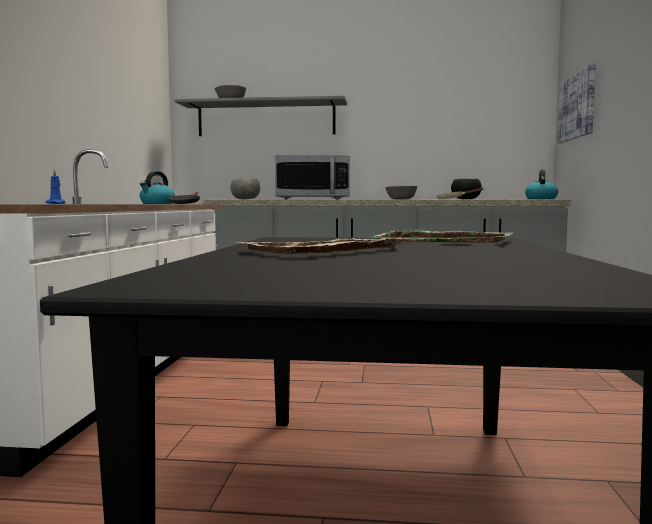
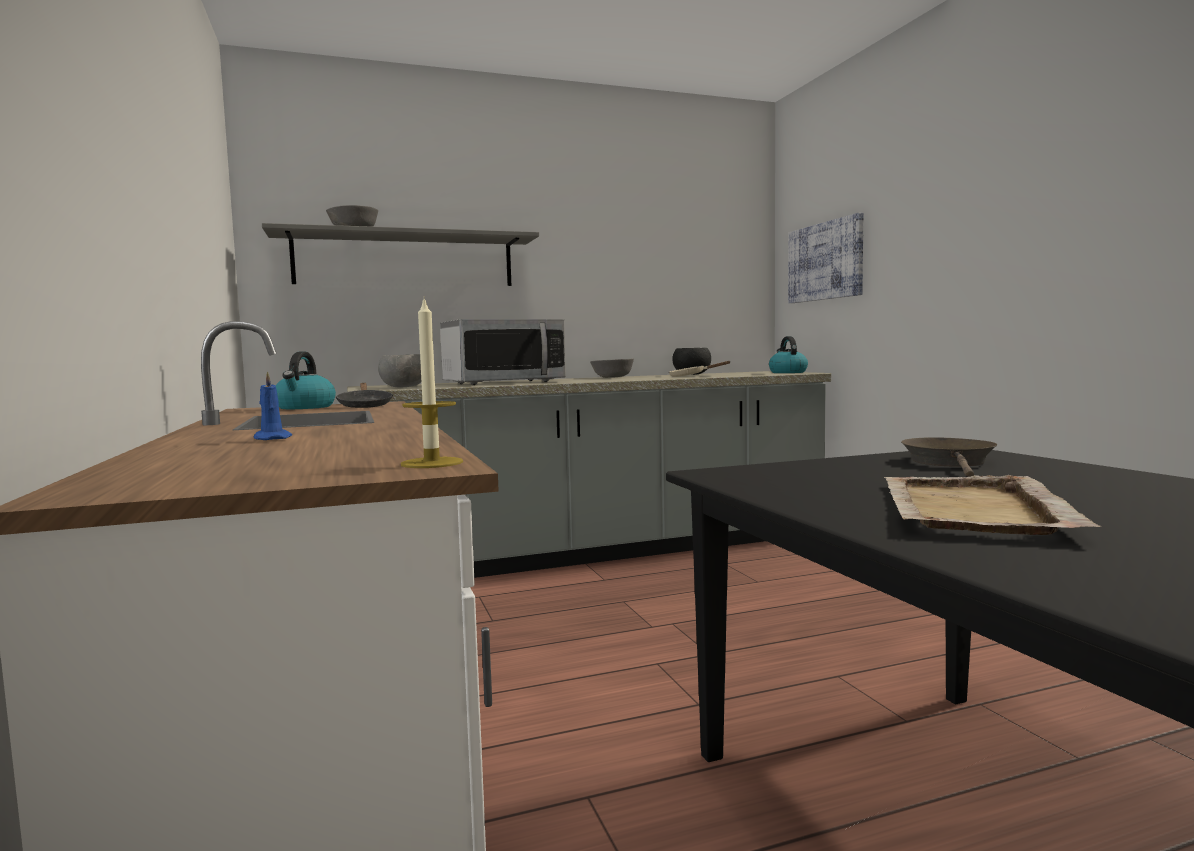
camera: 25 degrees left, 0 degrees up
(44, 203) = (432, 463): none -> candle
(443, 241) = (950, 463): green tray -> brown frying pan

